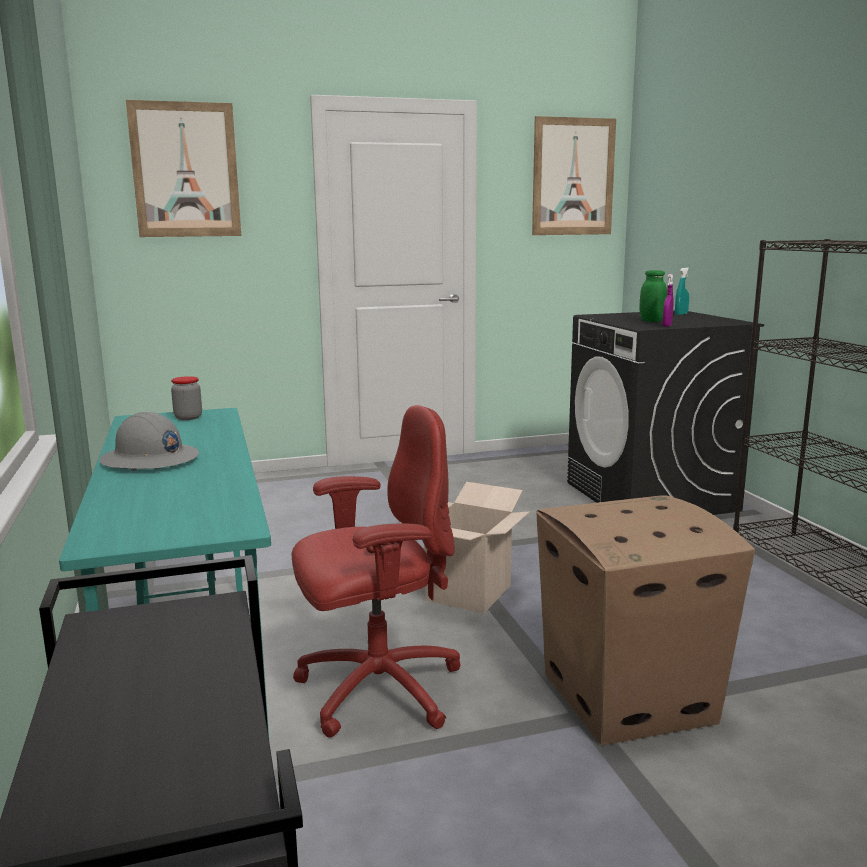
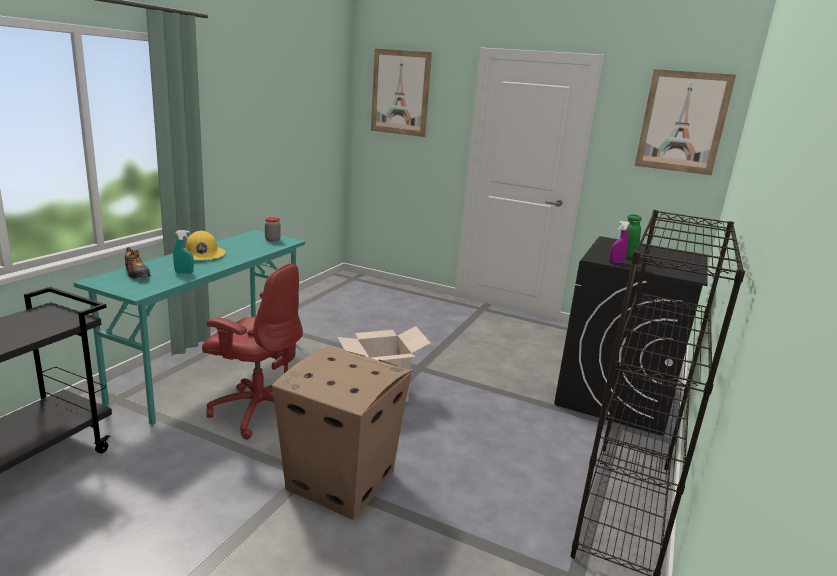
camera: 40 degrees right, 5 degrees up
(138, 511) = (136, 274): none -> shoe
(150, 460) = (201, 254): grey hard hat -> yellow hard hat
(681, 314) = (682, 257): turquoise spray bottle -> turquoise spray bottle (184, 273)

